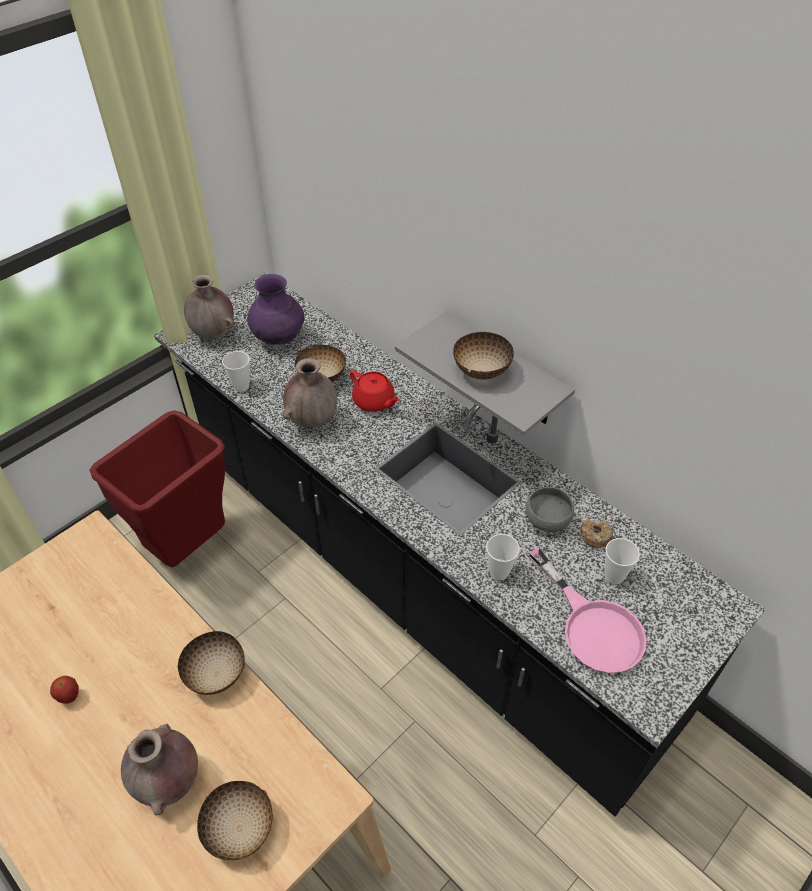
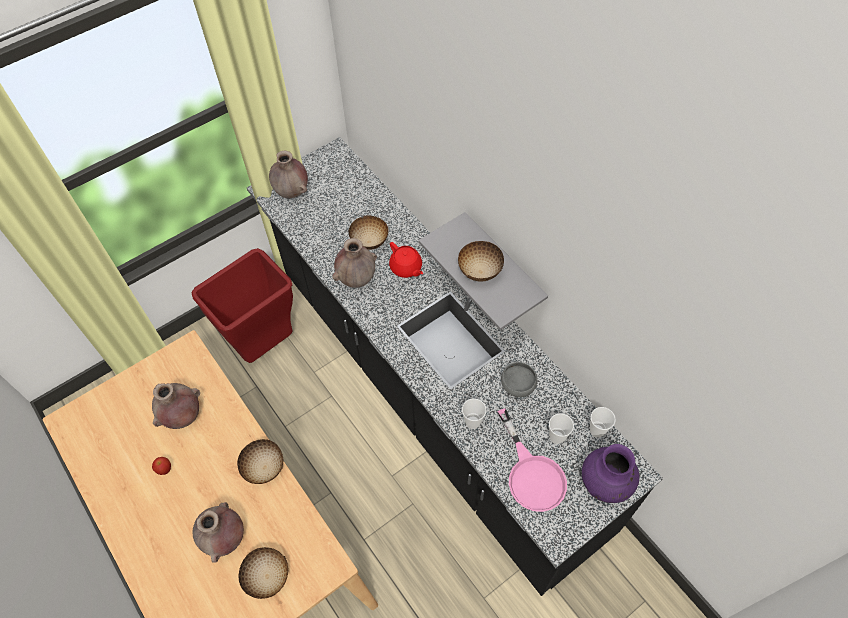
camera: 10 degrees right, 10 degrees up
(91, 621) = (183, 417): none -> brown vase
(241, 386) = (307, 242): cup -> cup (597, 431)
(279, 338) = (341, 201): purple vase -> purple vase (605, 483)
(595, 536) = (550, 403): donut -> none

